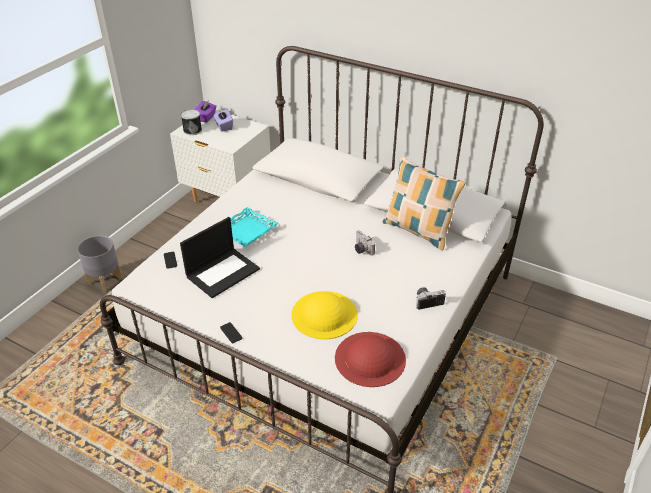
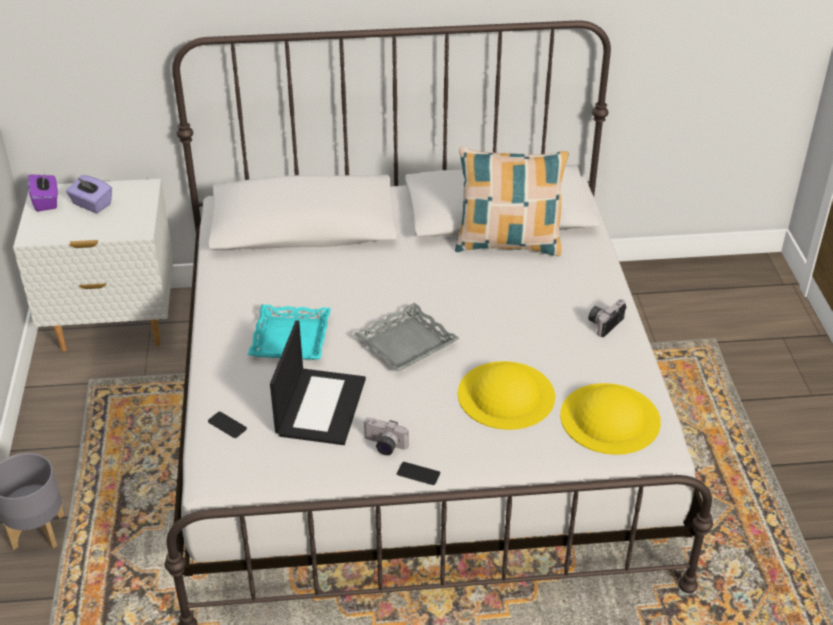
camera: 35 degrees left, 0 degrees up
(192, 130) = (46, 228): can -> none
(301, 261) = (406, 344): none -> grey tray
(361, 249) = (465, 296): camera -> camera (383, 446)
(370, 358) = (610, 418): red hat -> yellow hat

